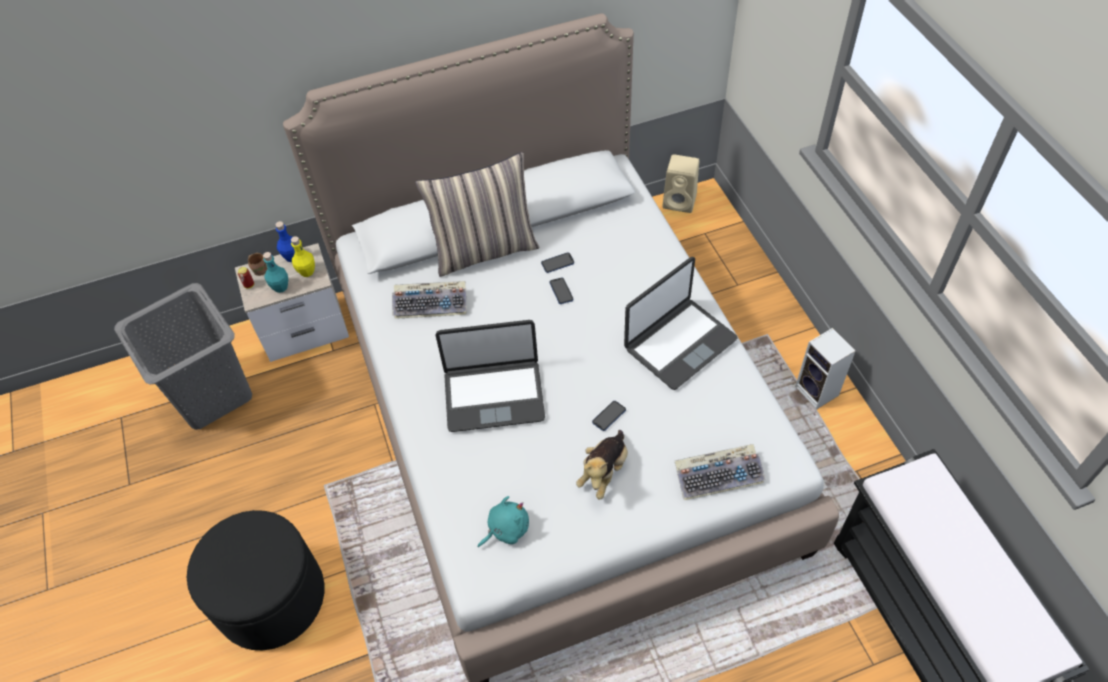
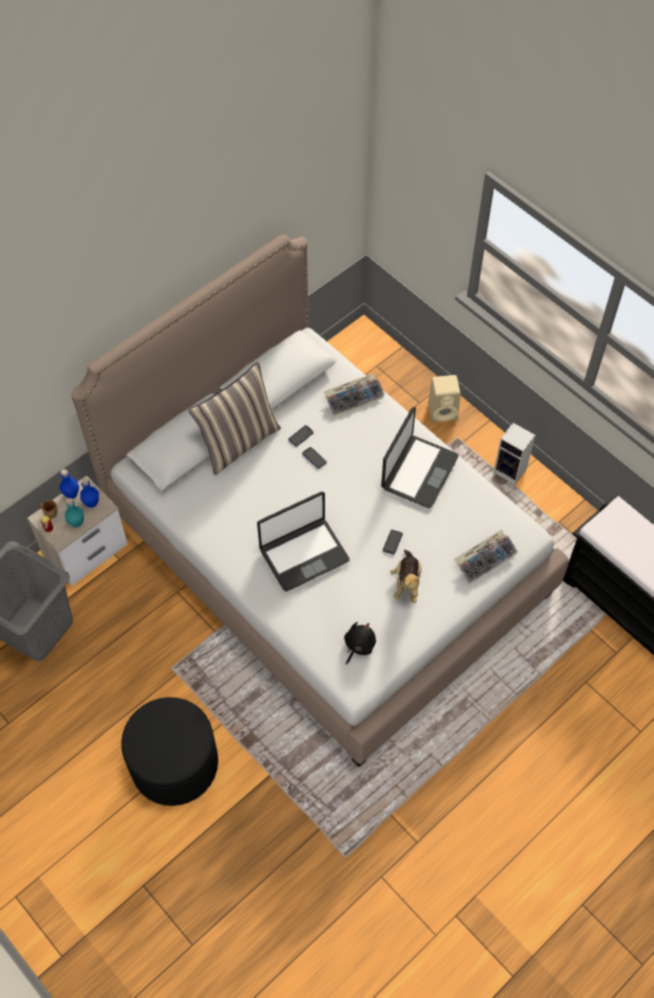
camera: 25 degrees left, 5 degrees up
(307, 272) = (91, 502): yellow bottle -> blue bottle
(432, 303) = (220, 499): keyboard -> keyboard (354, 397)
(506, 529) = (358, 645): turquoise plush toy -> black plush toy
(680, 201) = (346, 343): beige speaker -> beige speaker (443, 411)

